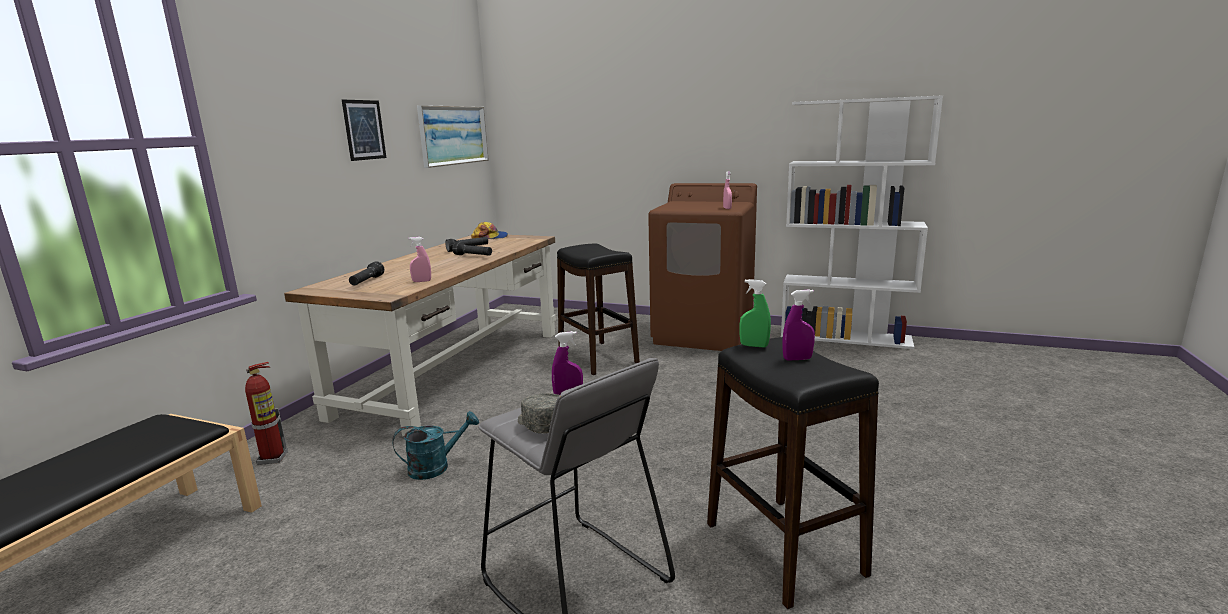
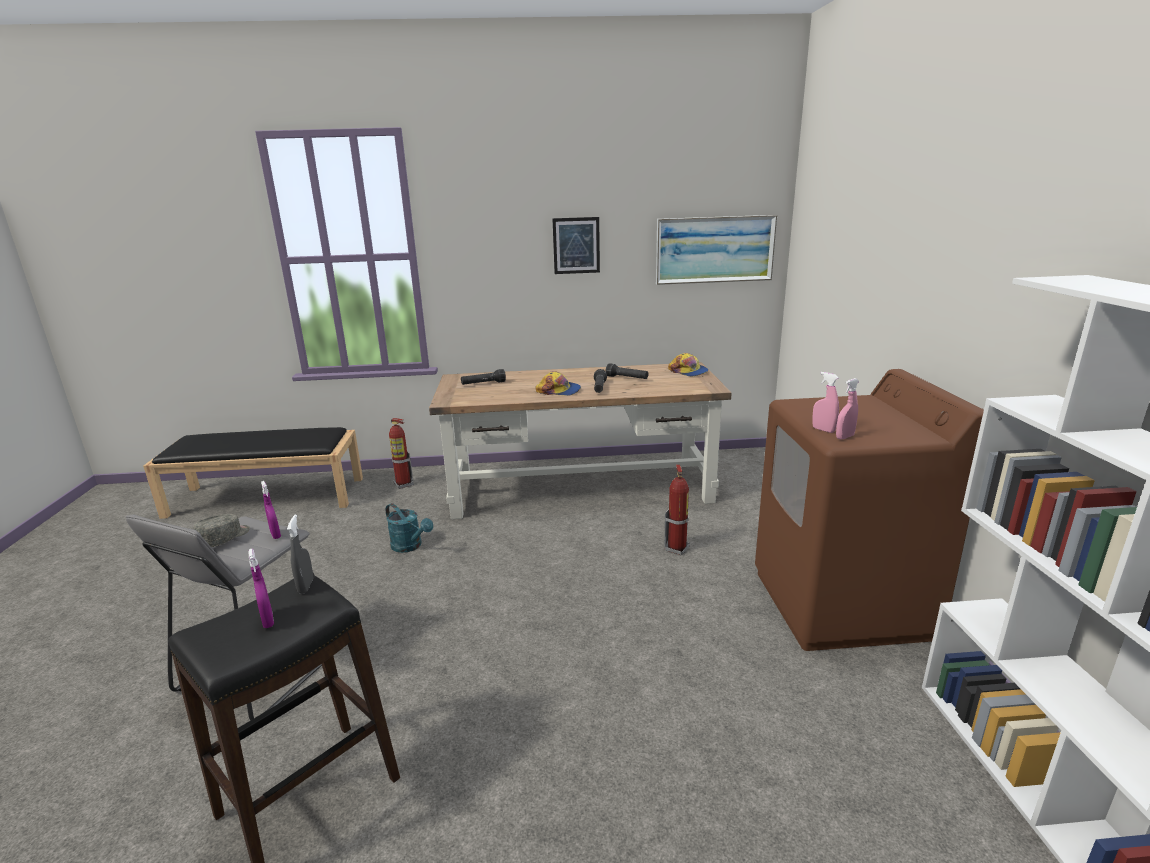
camera: 65 degrees right, 5 degrees up
(422, 281) = (494, 398): pink spray bottle -> pink spray bottle (823, 430)
(452, 264) = (559, 390): none -> cap
(597, 358) = (677, 548): black stool -> fire extinguisher
(754, 346) = (306, 586): green spray bottle -> grey spray bottle

